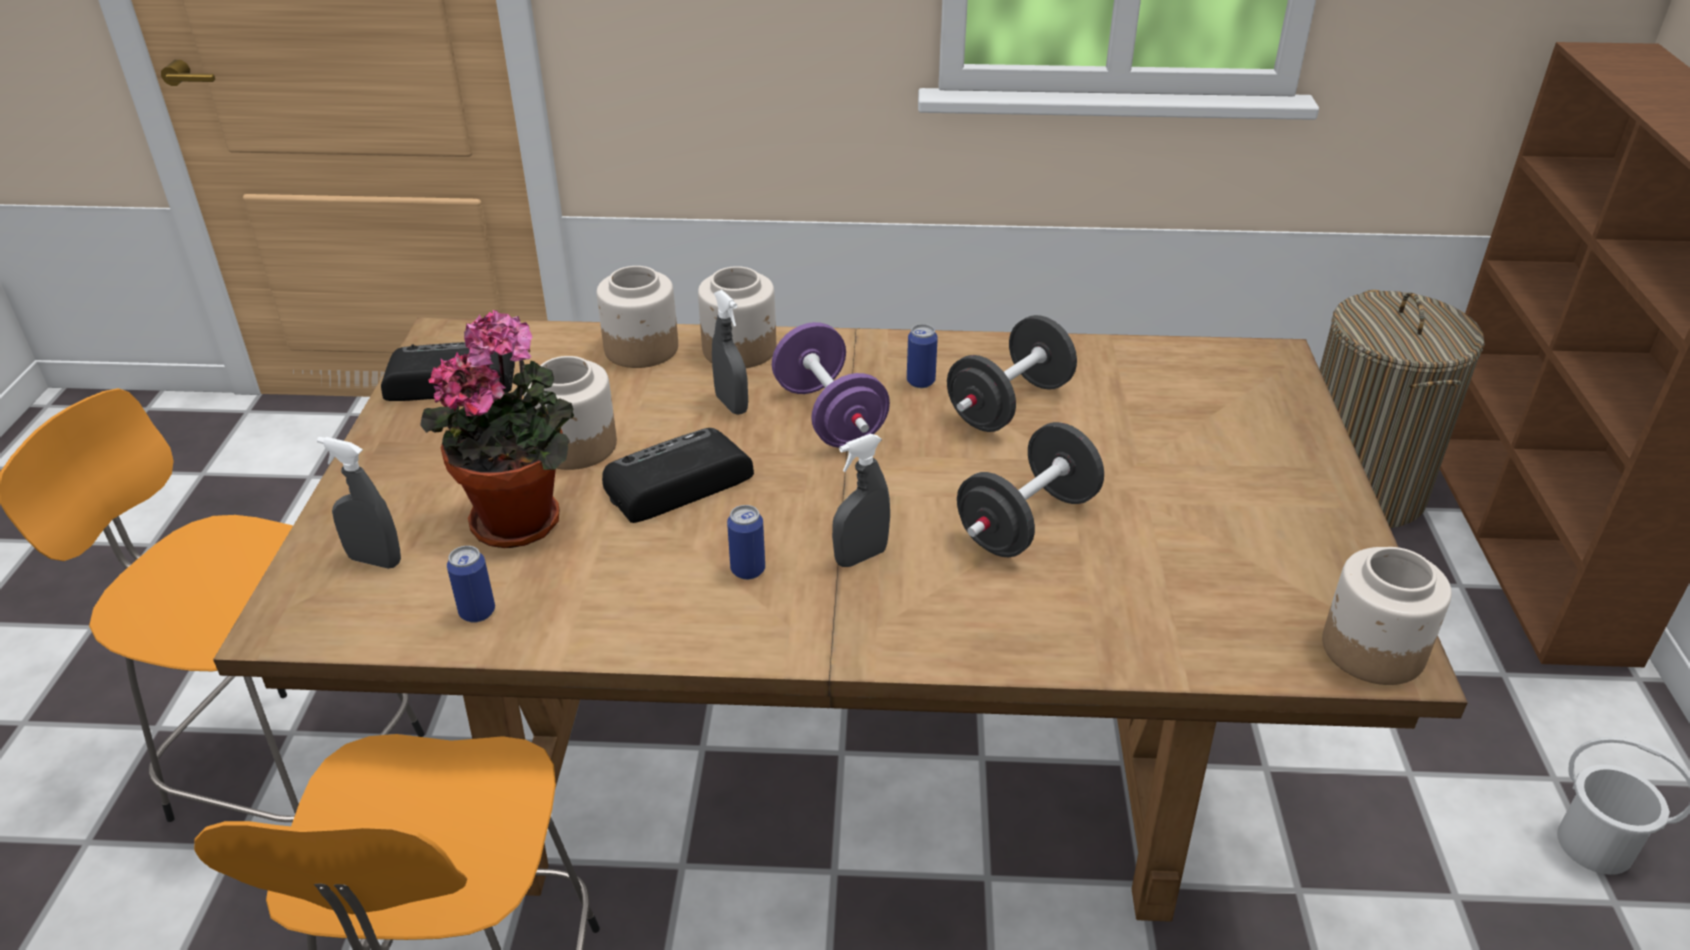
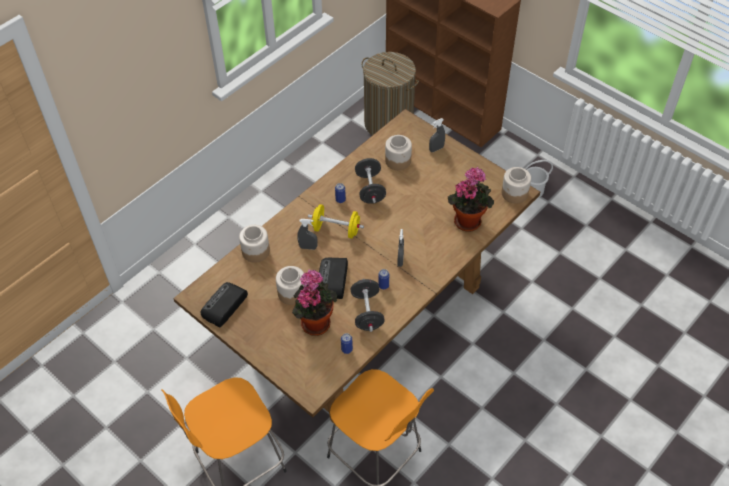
camera: 50 degrees left, 15 degrees up
(375, 560) = (302, 362): grey spray bottle -> grey spray bottle (436, 149)
(740, 349) = (281, 228): jar -> jar (398, 160)
(829, 416) = (336, 229): purple dumbbell -> yellow dumbbell
(1027, 522) = (419, 220): black dumbbell -> black dumbbell (367, 312)
(1152, 607) = (468, 219): none -> potted plant

